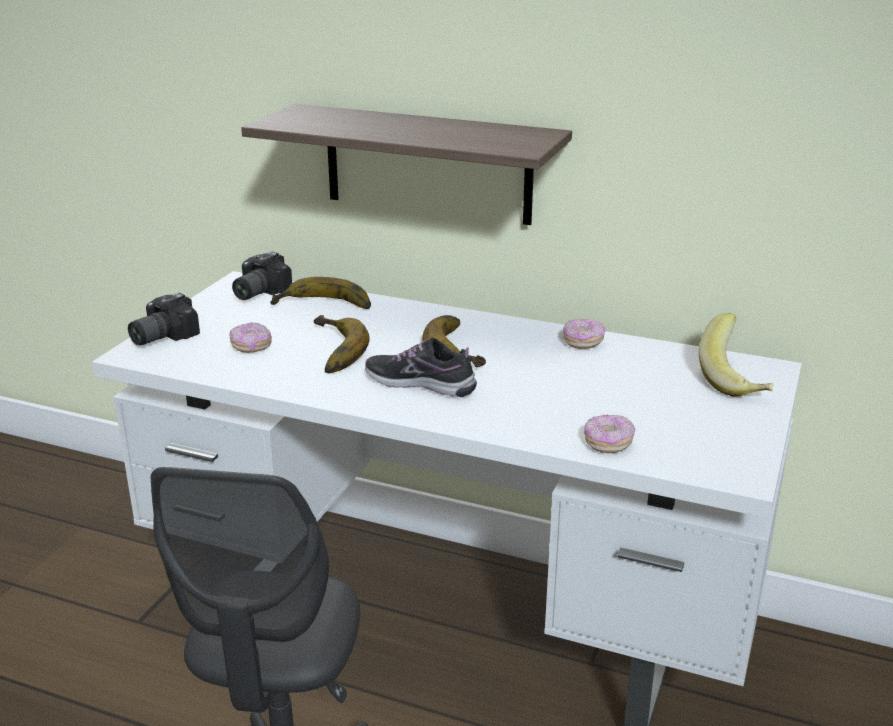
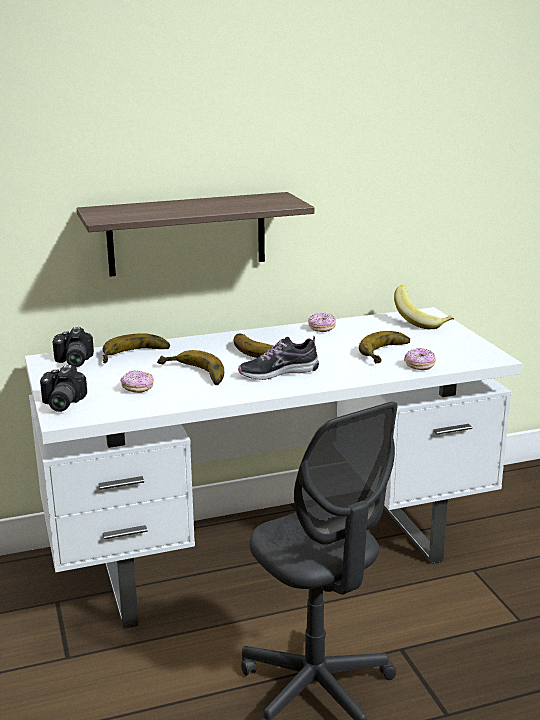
camera: 40 degrees left, 5 degrees down
(603, 409) = (390, 353): none -> banana

